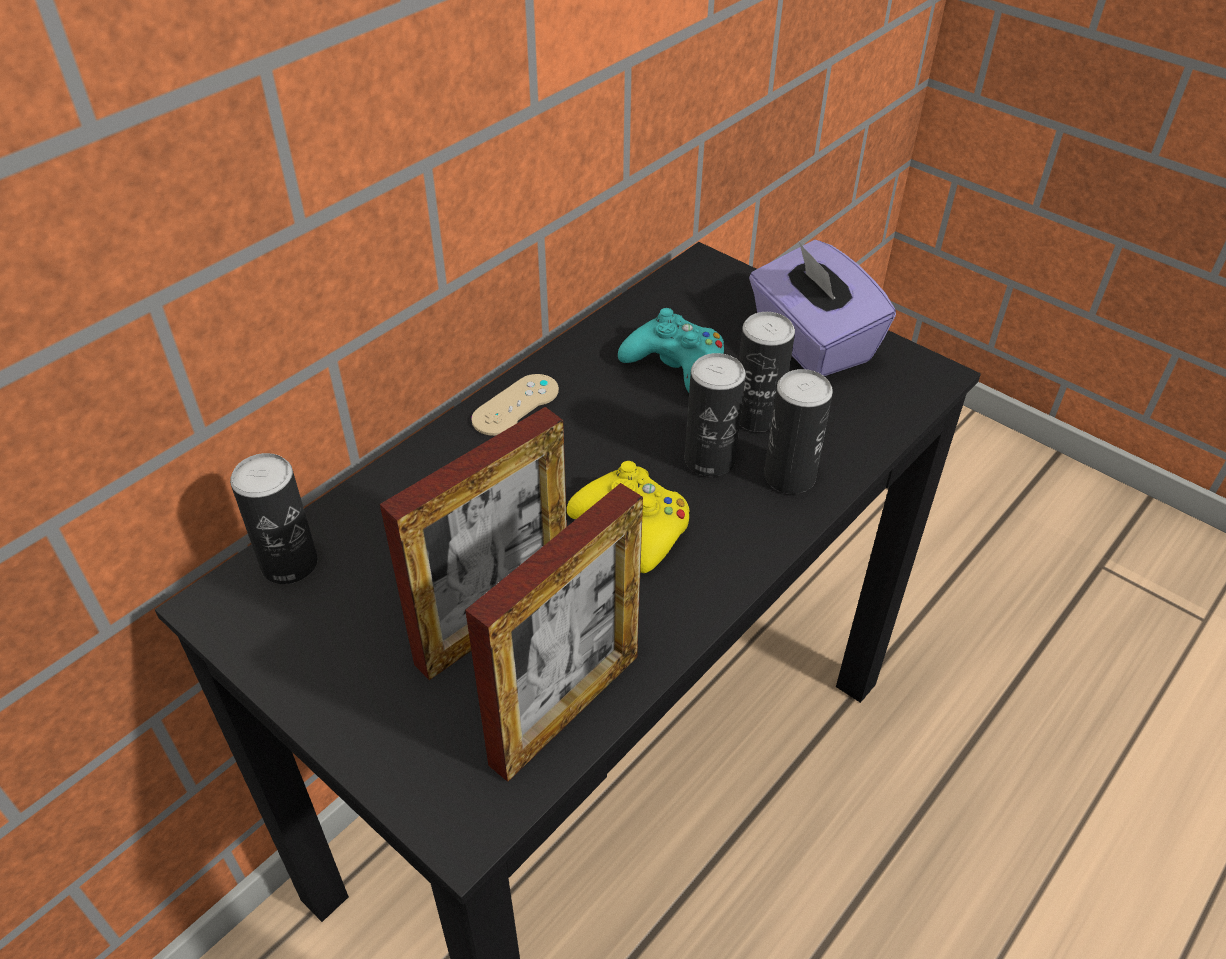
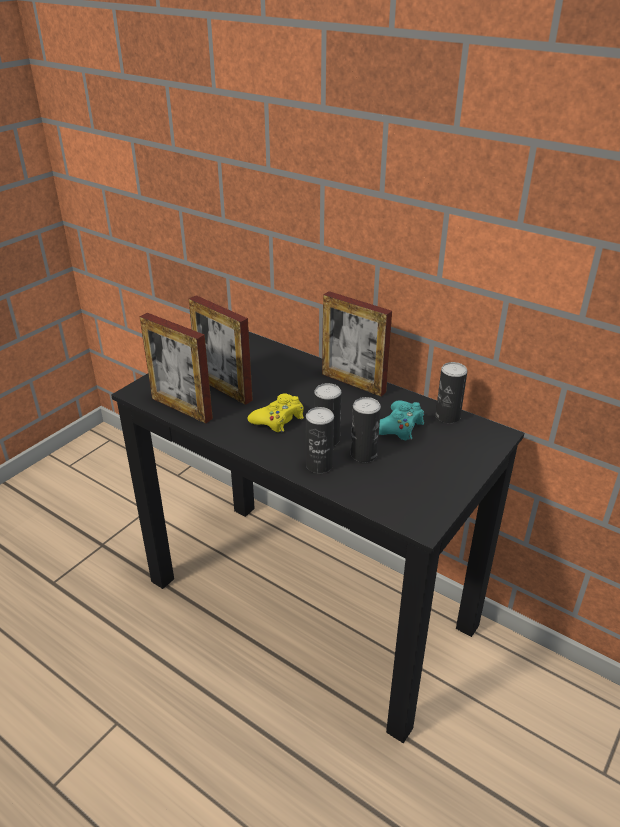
camera: 85 degrees right, 10 degrees down
(289, 563) = (251, 344): can -> can (447, 416)
(515, 405) = (353, 383): beige game controller -> picture frame
(811, 342) = (437, 475): purple tissue box -> none

